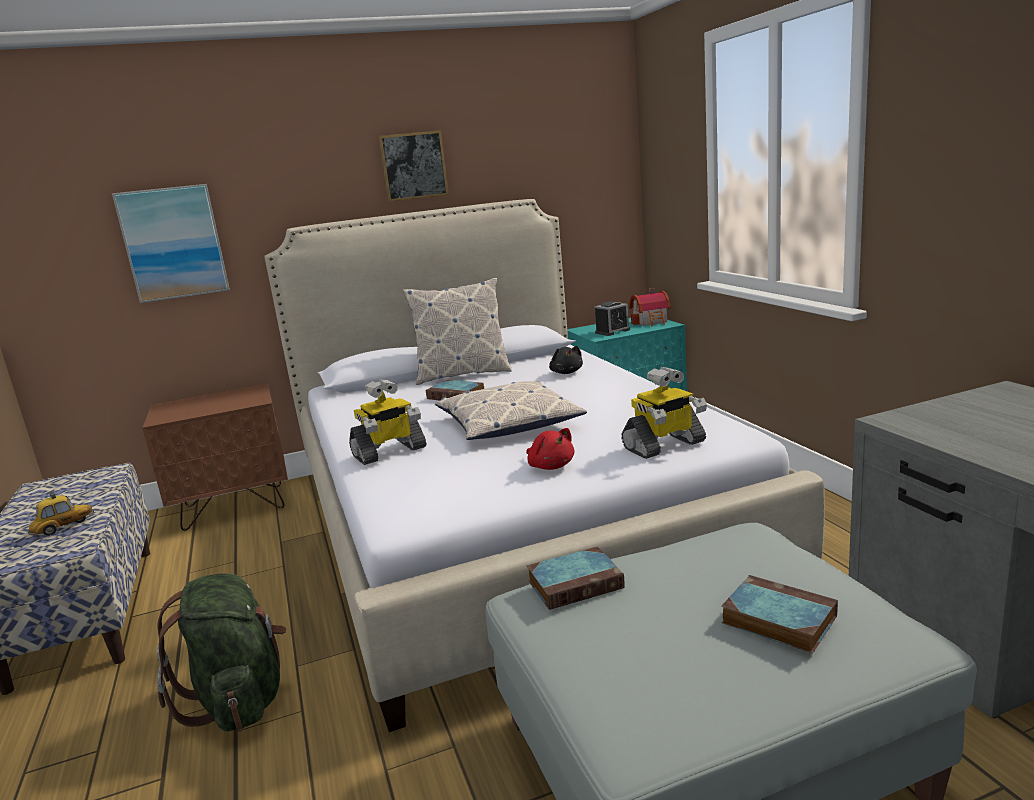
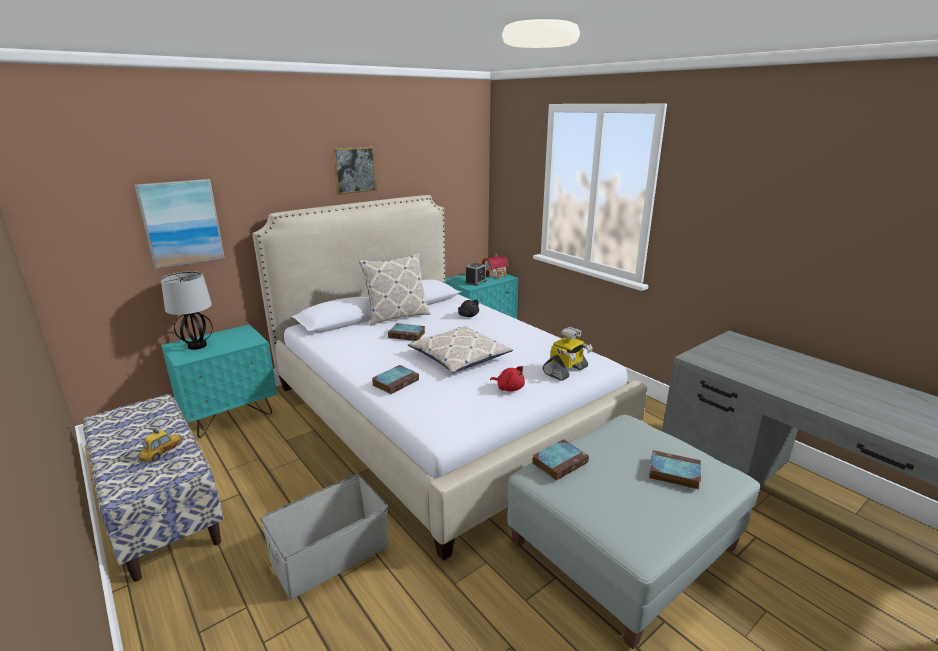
camera: 20 degrees left, 5 degrees up
(187, 406) = (196, 346): none -> table lamp
(235, 507) = (230, 415): brown nightstand -> turquoise nightstand
(240, 700) = (330, 556): green backpack -> grey storage box
(389, 452) = (396, 382): toy robot -> book

